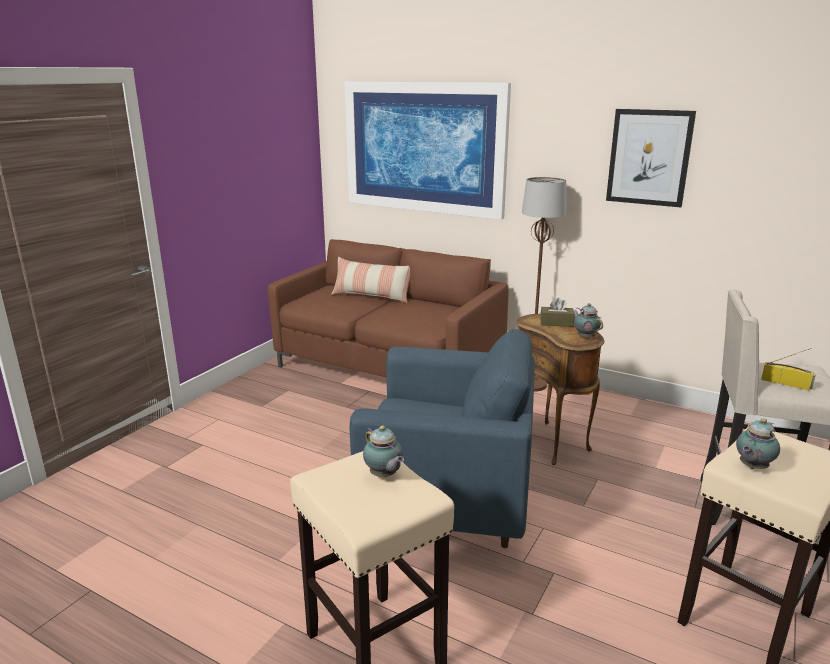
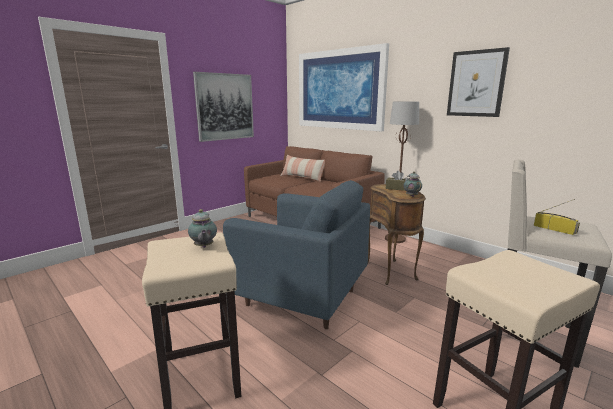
camera: 15 degrees right, 5 degrees down
(230, 184) = (225, 107): none -> picture
(751, 467) = (488, 274): teapot -> none

